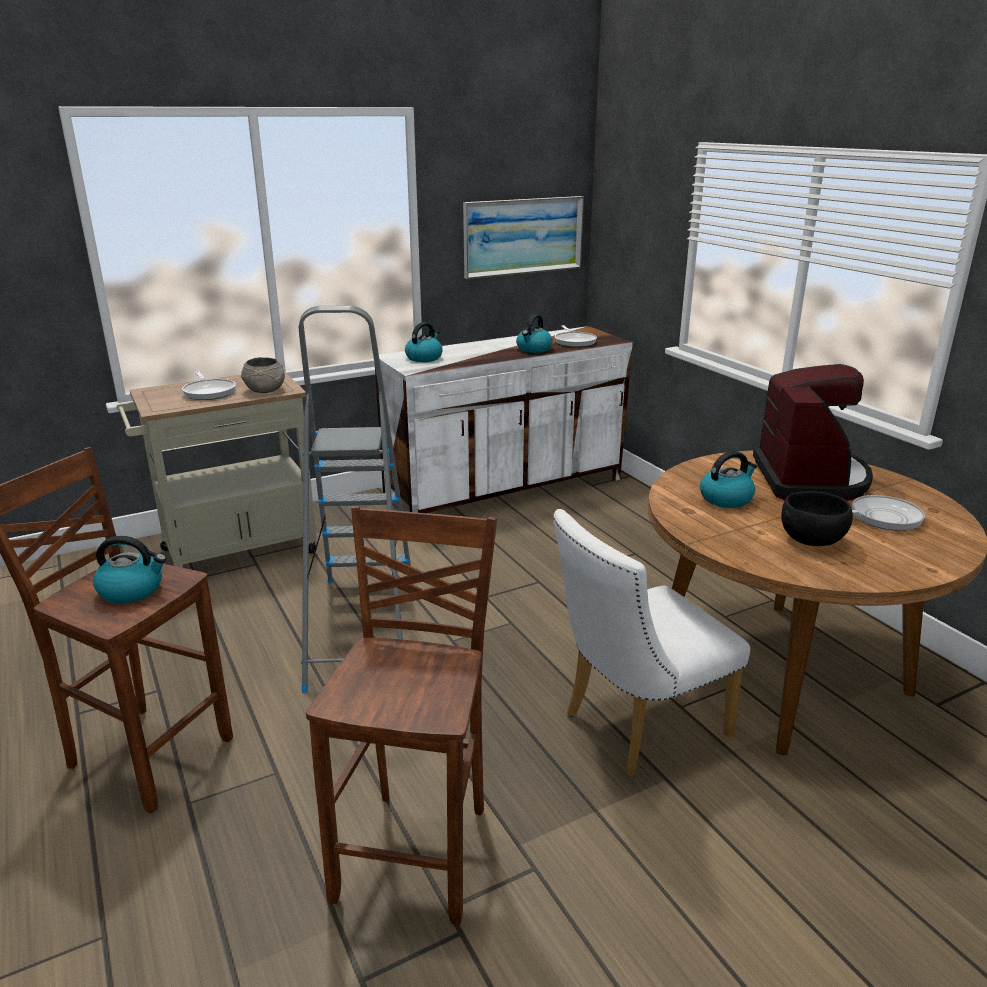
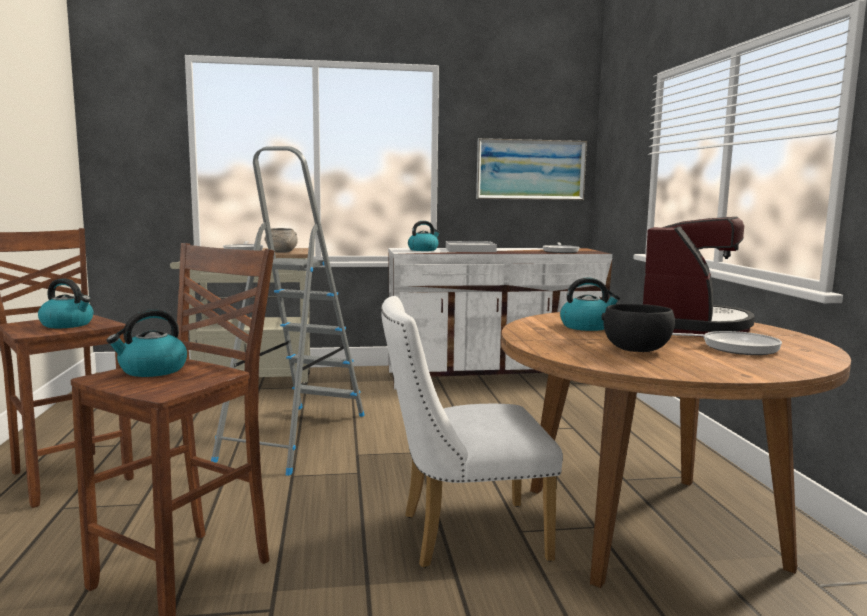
camera: 20 degrees right, 15 degrees down
(476, 350) = (470, 250): none -> white tray
(534, 349) = (518, 251): kettle -> kettle (152, 370)

